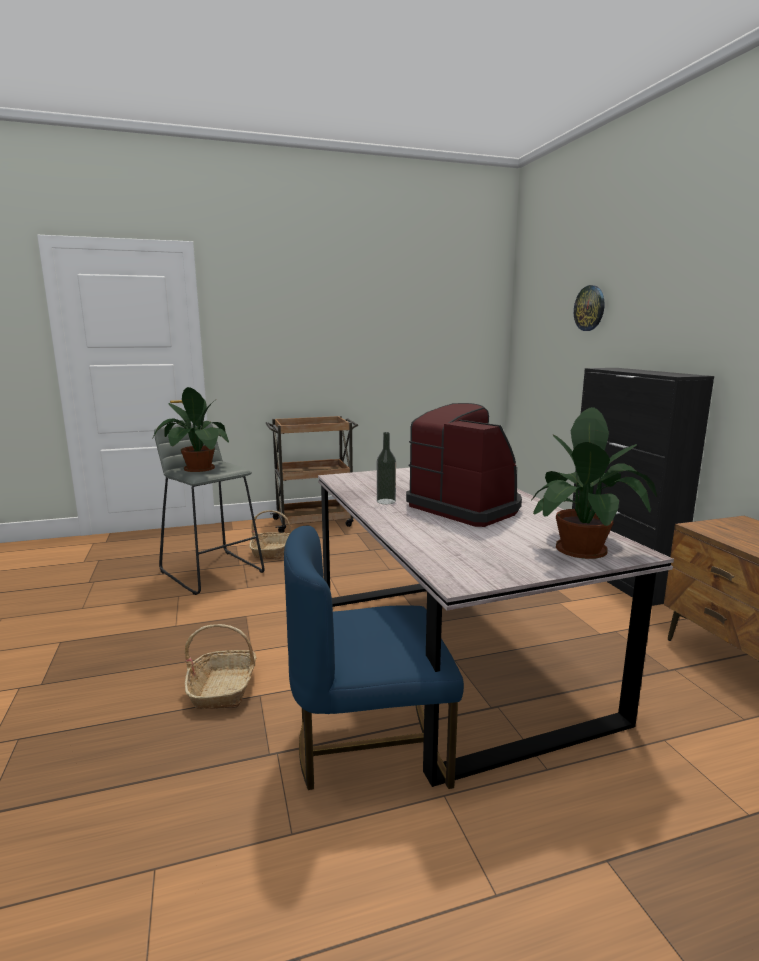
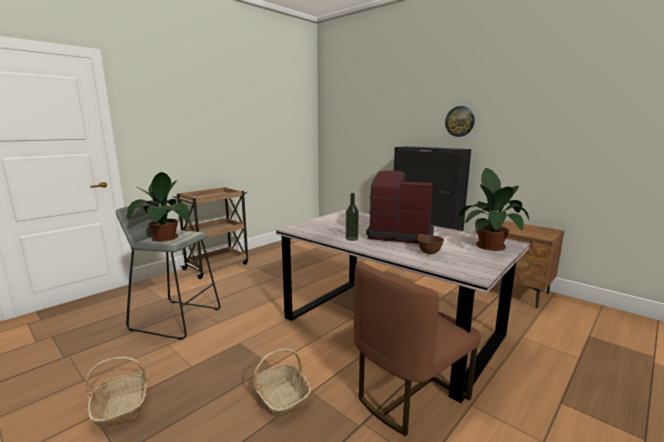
camera: 30 degrees left, 0 degrees up
(273, 551) = (209, 293): basket -> basket (122, 406)
(370, 746) = (408, 395): blue chair -> brown chair
(455, 538) = (428, 252): none -> brown bowl
(589, 308) = (382, 112): wall clock -> wall clock (460, 121)

